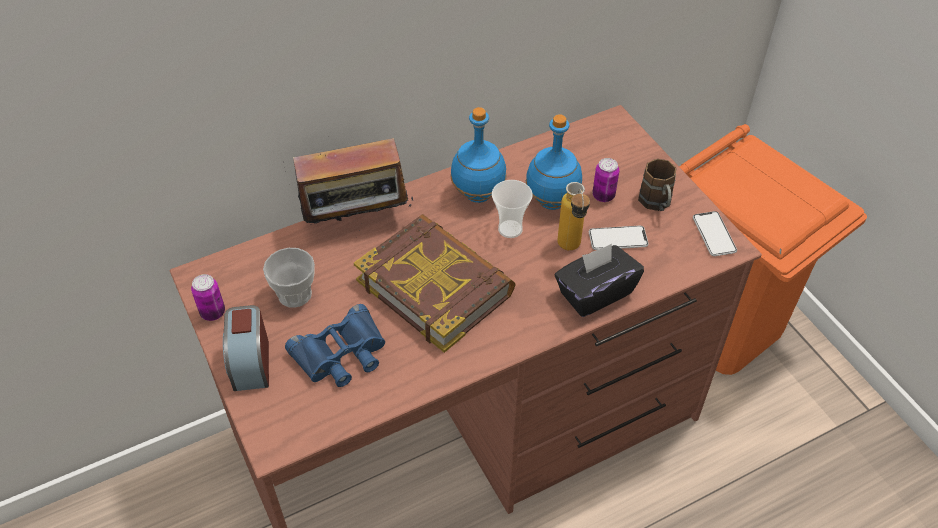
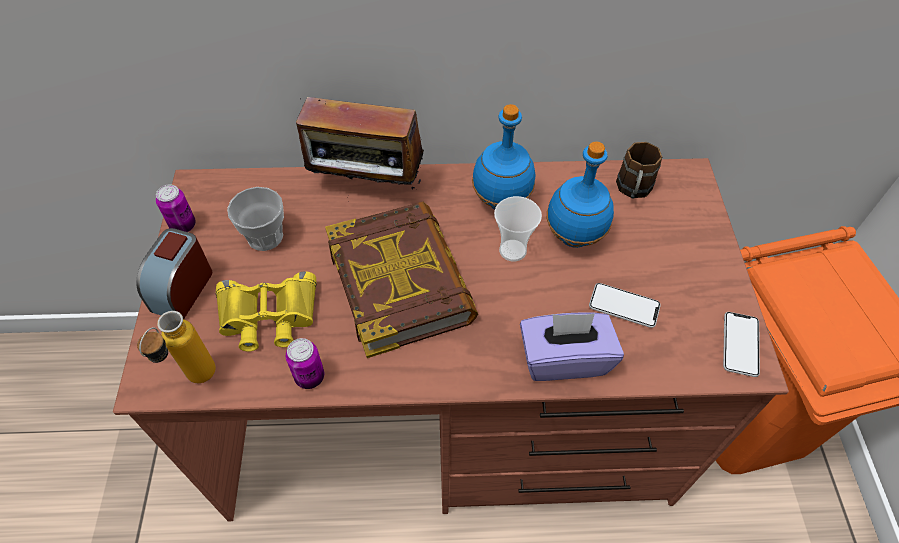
camera: 25 degrees right, 5 degrees up
(341, 354) = (268, 316): blue binoculars -> yellow binoculars
(570, 250) = (564, 298): bottle -> bottle (195, 382)
(595, 293) = (564, 358): black tissue box -> purple tissue box
(603, 196) = (634, 251): can -> can (310, 377)
(657, 204) = (690, 283): brown mug -> brown mug (632, 191)

